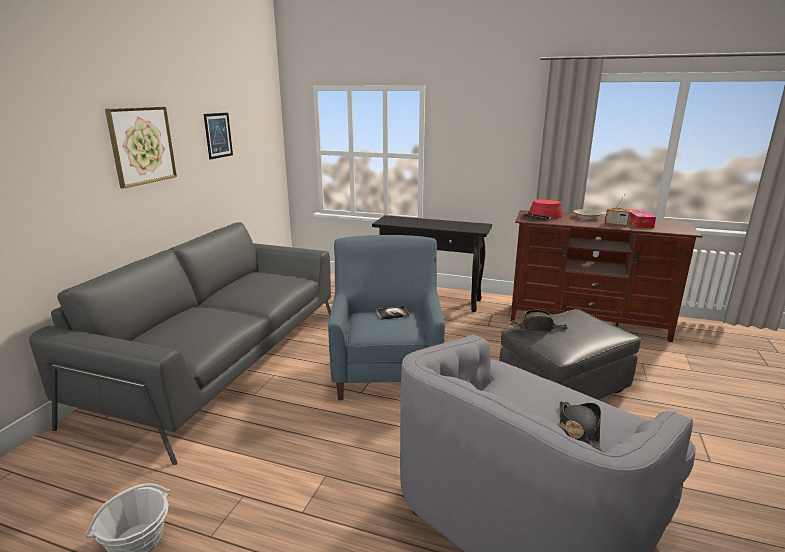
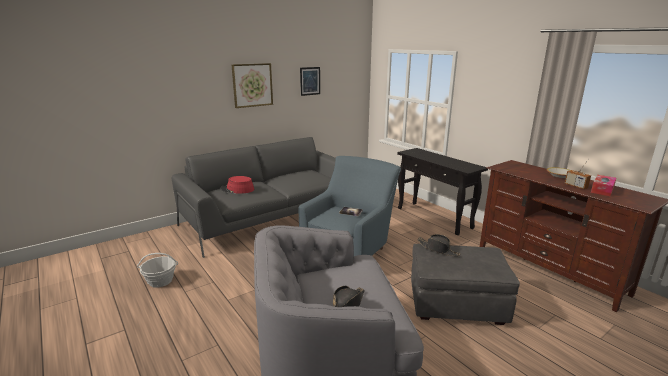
camera: 35 degrees right, 0 degrees up
(542, 216) = (518, 168): red hat -> red hat (237, 189)

